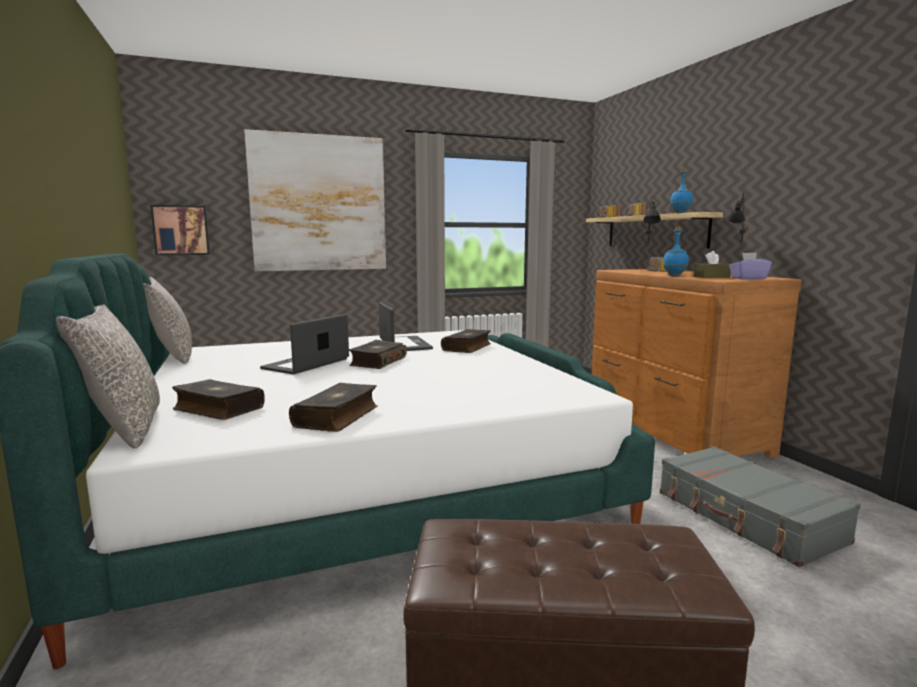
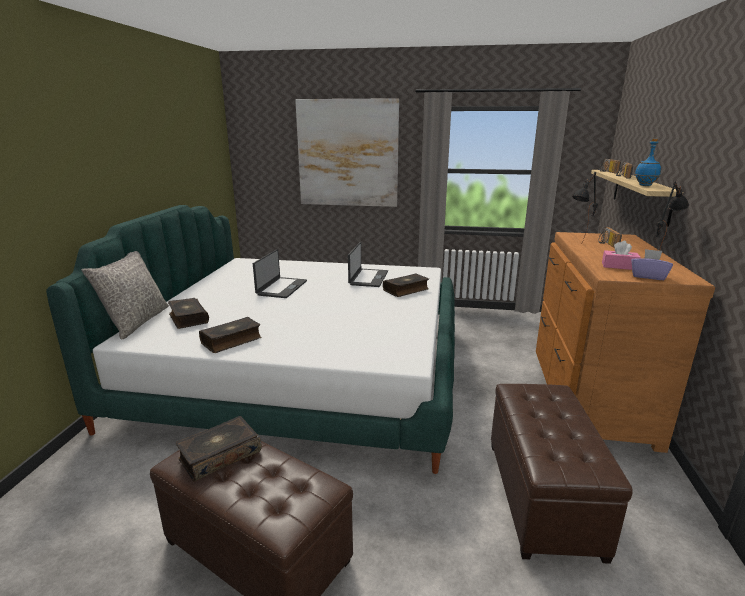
camera: 30 degrees right, 10 degrees up
(172, 356) = (224, 266): grey pillow -> none
(181, 230) = (257, 173): picture -> none
(307, 364) = (281, 288): laptop -> laptop turned 135 degrees clockwise
(377, 362) = (323, 294): book -> book (220, 455)
(674, 275) = (590, 257): blue bottle -> none
(711, 277) = (619, 266): brown tissue box -> pink tissue box
(747, 517) = (543, 496): grey suitcase -> brown ottoman

